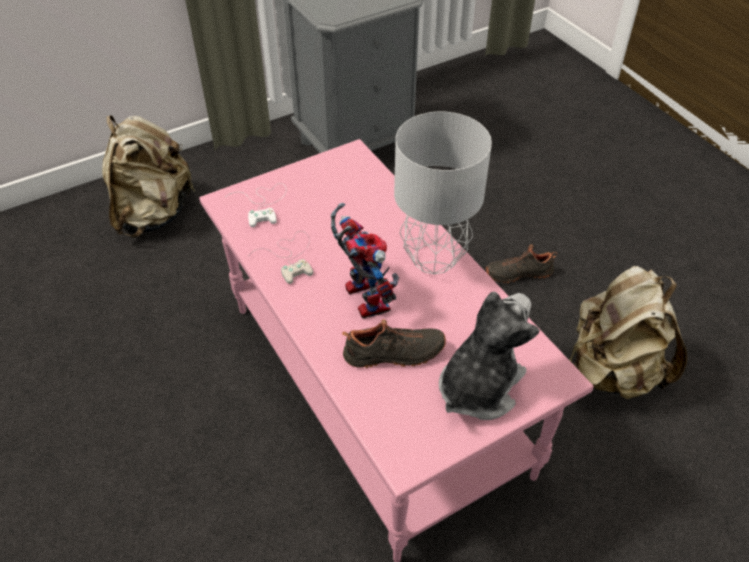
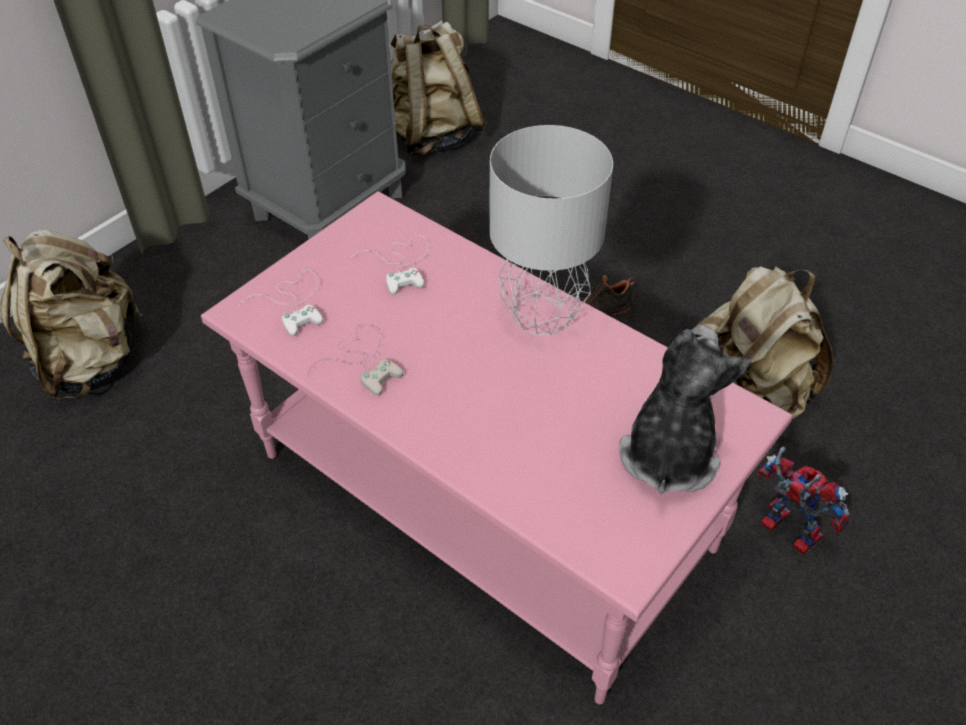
camera: 20 degrees left, 0 degrees up
(350, 195) = (401, 264): none -> white game controller
(361, 296) = (476, 385): toy robot -> toy robot (783, 529)
(394, 355) = (552, 445): black shoe -> none
(452, 110) = (430, 136): none -> beige backpack

